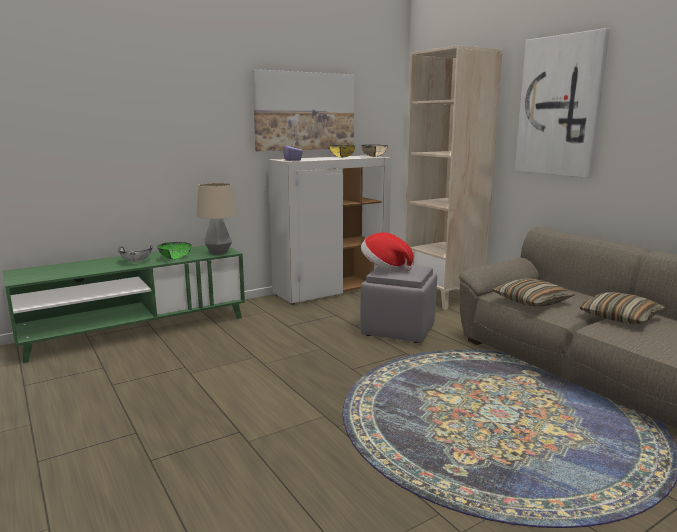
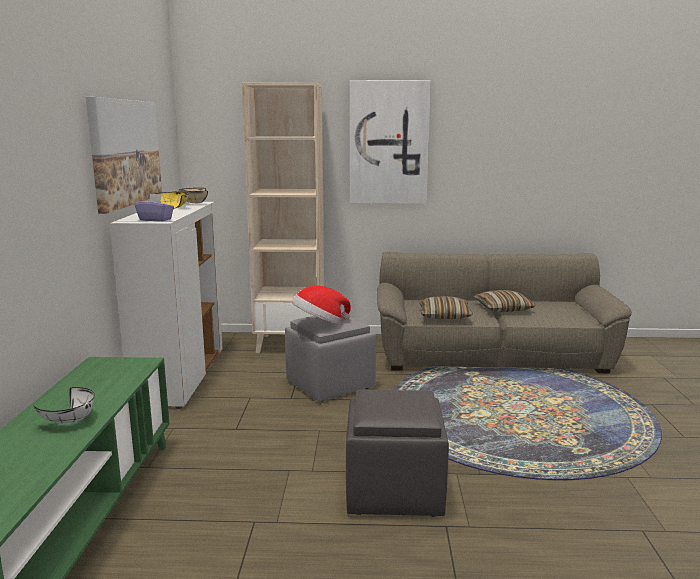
camera: 55 degrees left, 0 degrees up
(172, 258) = (104, 396): green bowl -> none
(219, 253) = (136, 367): table lamp -> none
(268, 397) = (393, 490): none -> grey ottoman

